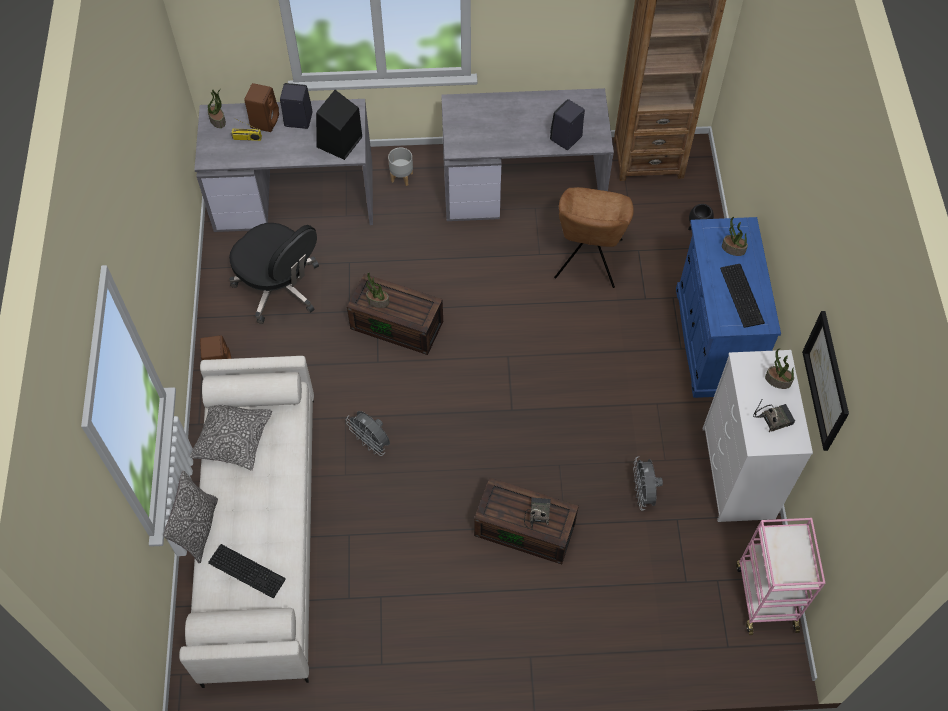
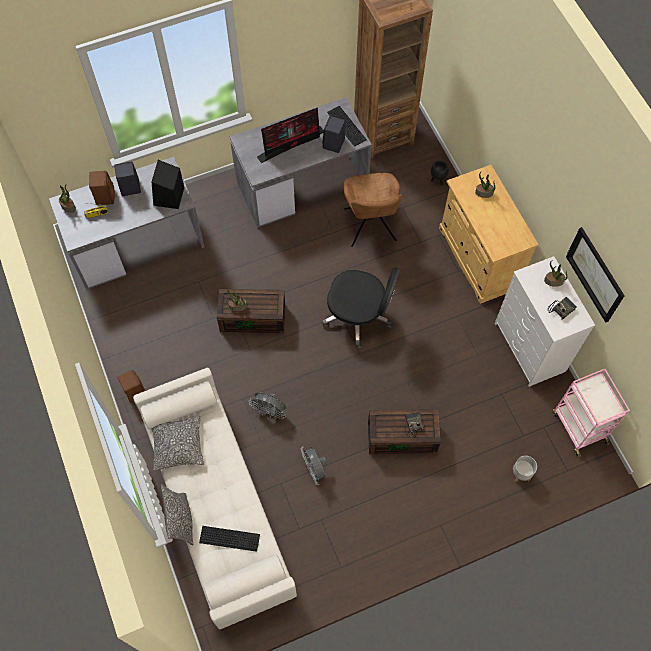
camera: 20 degrees left, 5 degrees up
(280, 288) = (155, 317): black office chair -> black office chair (359, 316)
(401, 177) = (210, 204): grey planter -> grey planter (520, 474)
(514, 124) = (292, 144): none -> monitor
(643, 493) = (472, 383): grey fan -> grey fan (315, 469)
(713, 340) = (478, 257): blue cabinet -> beige cabinet
(743, 294) = (503, 224): keyboard -> keyboard (347, 125)

